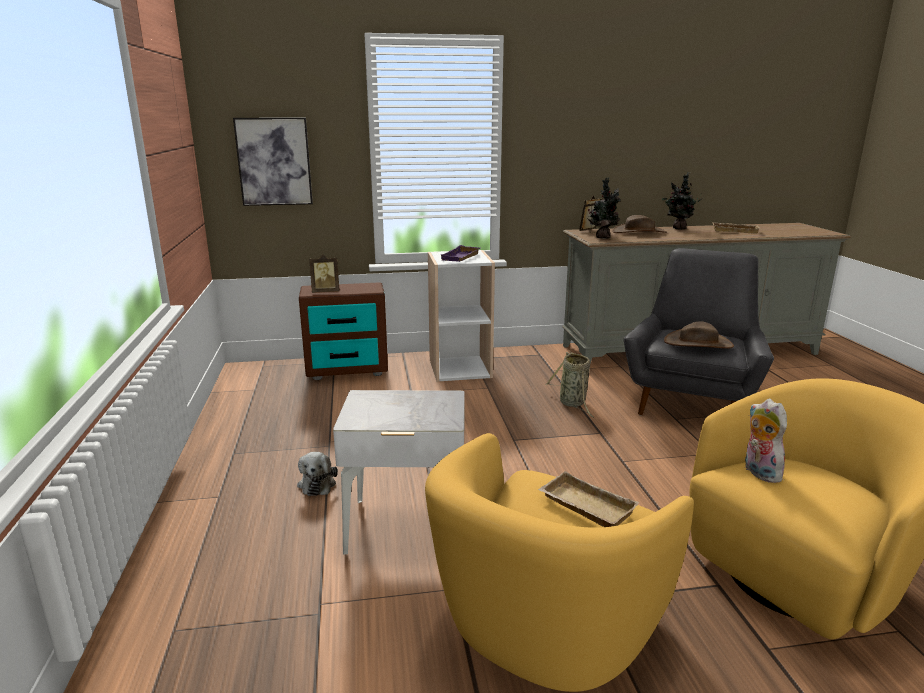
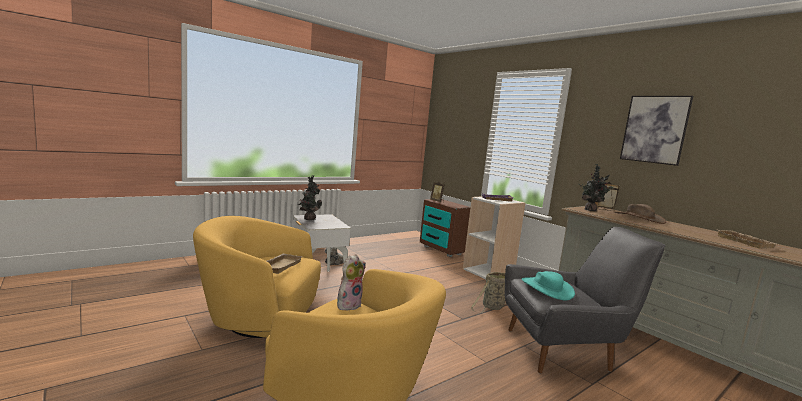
camera: 60 degrees right, 10 degrees down
(274, 162) = (450, 136): picture -> picture (654, 129)
(678, 228) = (691, 227): potted plant -> potted plant (308, 219)
(698, 343) = (547, 288): brown hat -> turquoise hat

